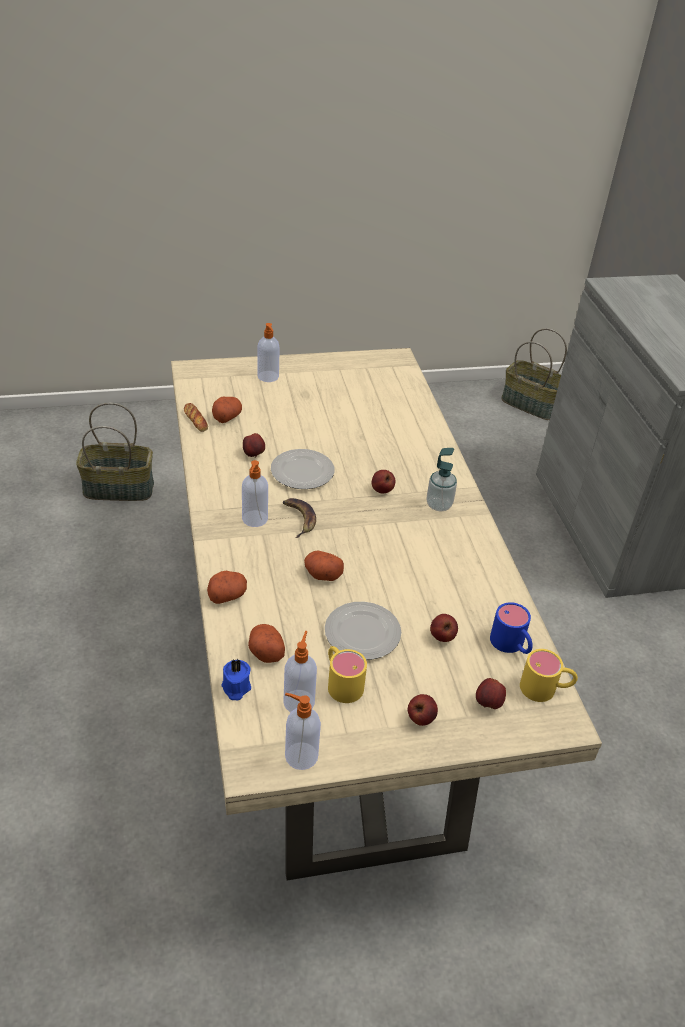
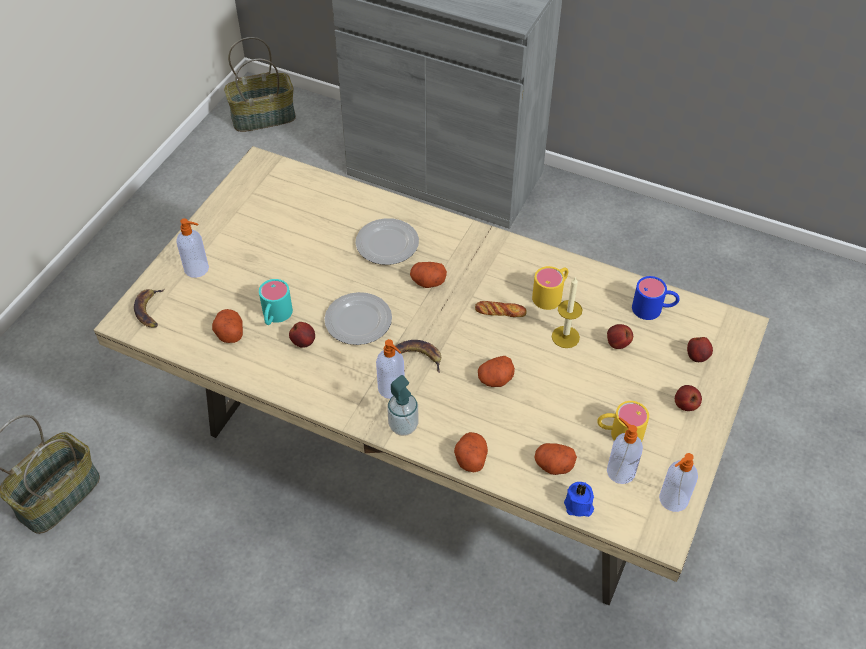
camera: 50 degrees left, 10 degrees up
(196, 420) = (212, 359): bread -> bread (500, 312)
(210, 375) = (150, 310): none -> banana
(263, 430) = (275, 316): none -> turquoise mug
(363, 633) = (579, 390): plate -> plate (387, 244)
(382, 490) = (427, 281): apple -> potato
(413, 598) = (565, 337): none -> candle
(439, 505) = (475, 256): soap dispenser -> soap dispenser (403, 425)
(546, 689) = (705, 316): yellow mug -> yellow mug (551, 294)

